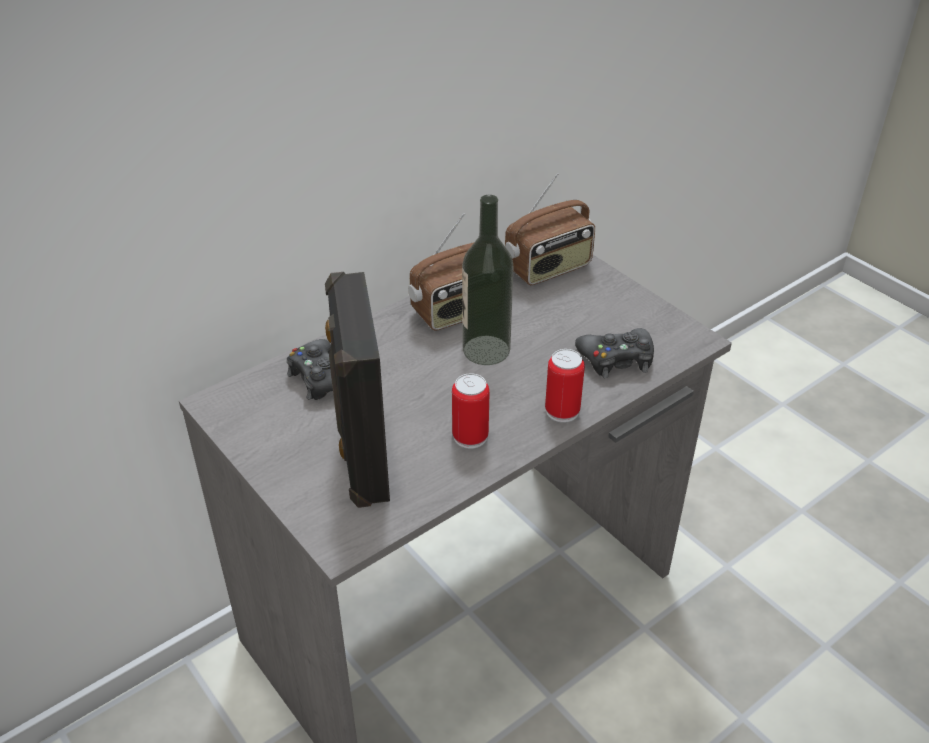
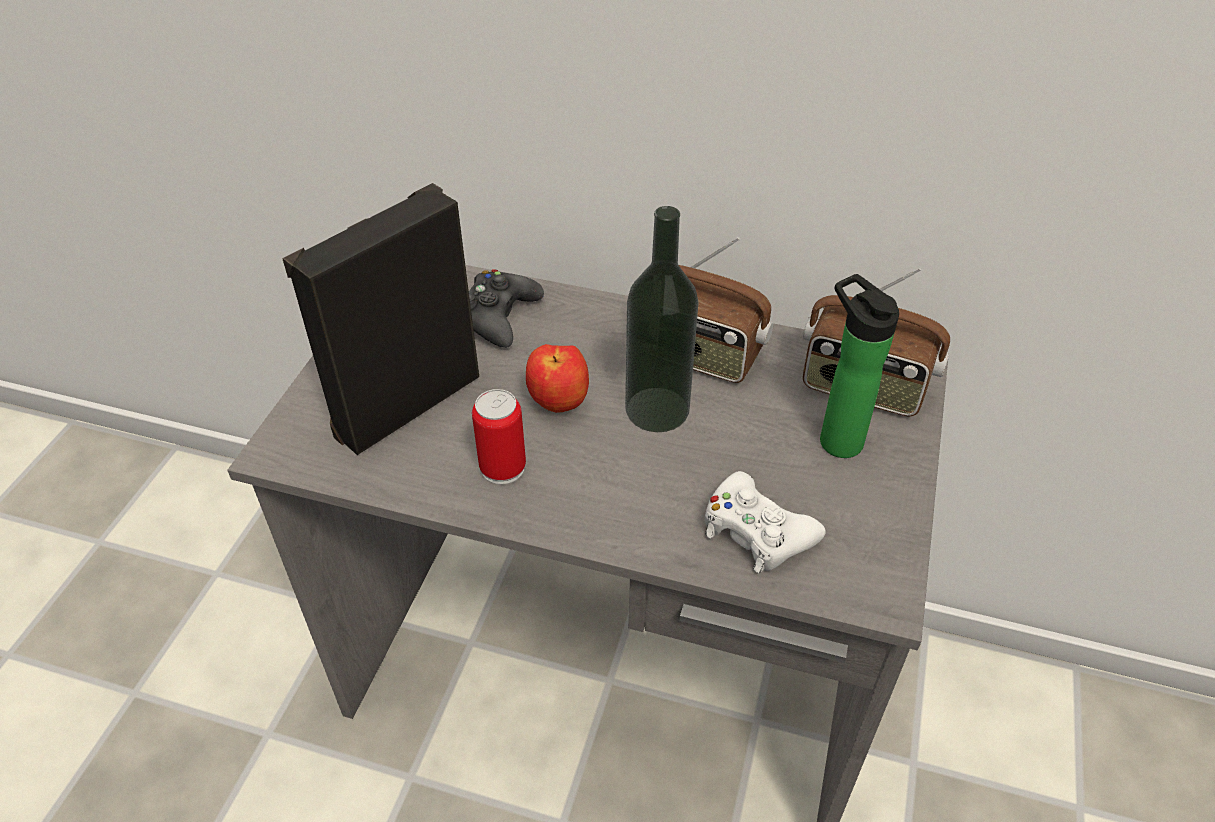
camera: 55 degrees right, 5 degrees up
(438, 387) = (559, 403): none -> apple
(562, 411) = (613, 525): can -> none
(576, 297) = (836, 438): none -> bottle
(616, 359) = (756, 532): black game controller -> white game controller

